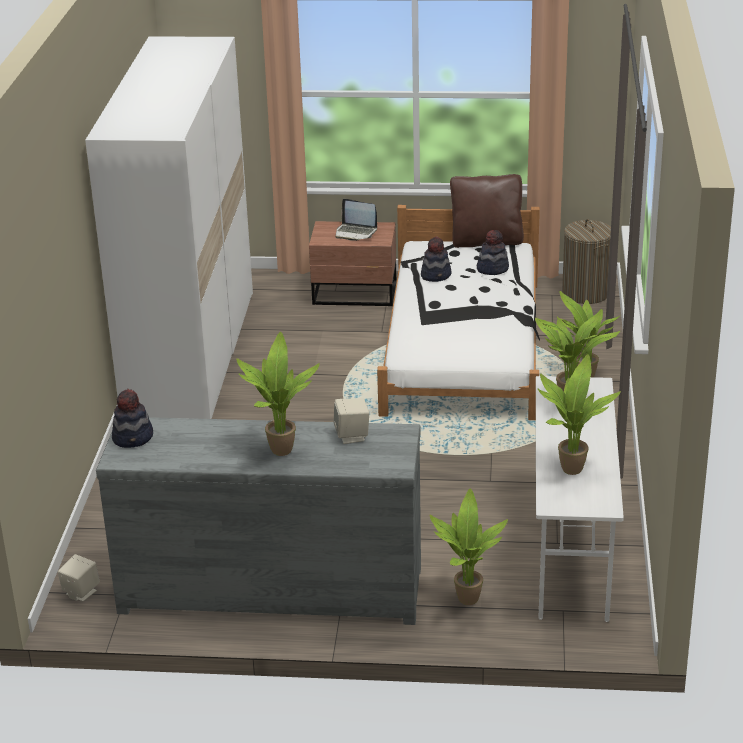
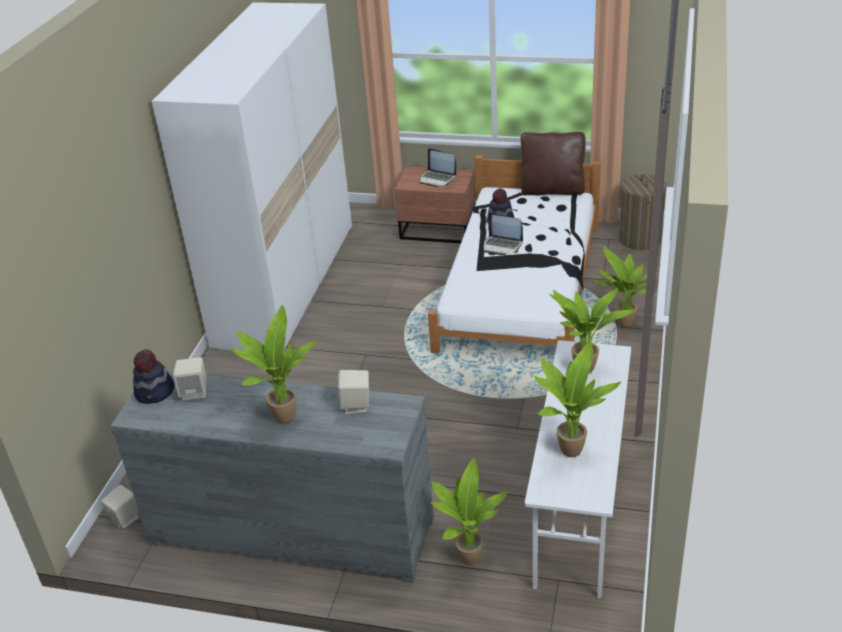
camera: 10 degrees right, 5 degrees up
(176, 435) = (194, 392): none -> beige speaker
(444, 299) = (502, 245): none -> laptop
(492, 268) = (551, 217): hat -> none

